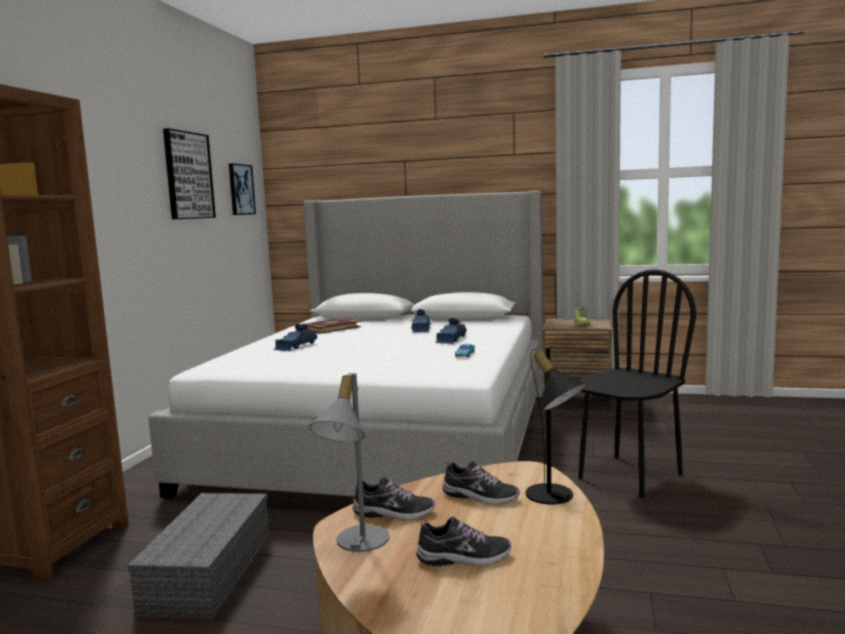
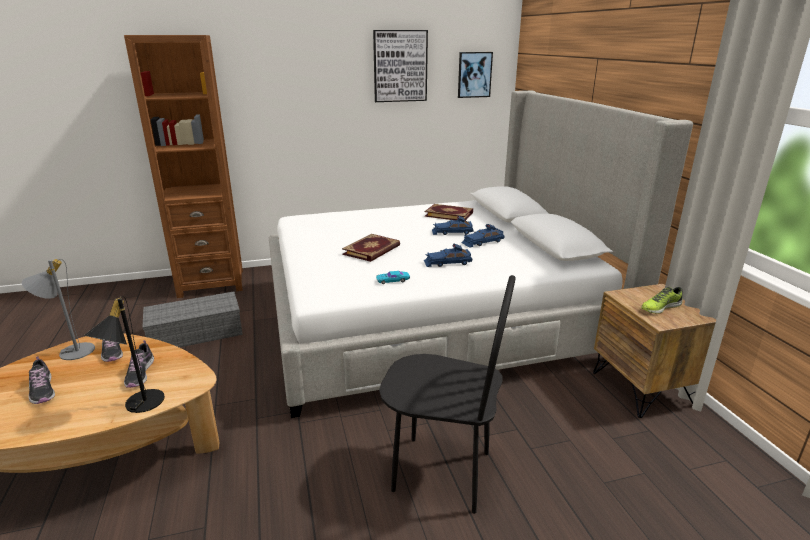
camera: 60 degrees right, 15 degrees up
(296, 346) = (367, 221): blue toy car -> blue toy car (452, 232)
(378, 353) = (372, 250): none -> book

